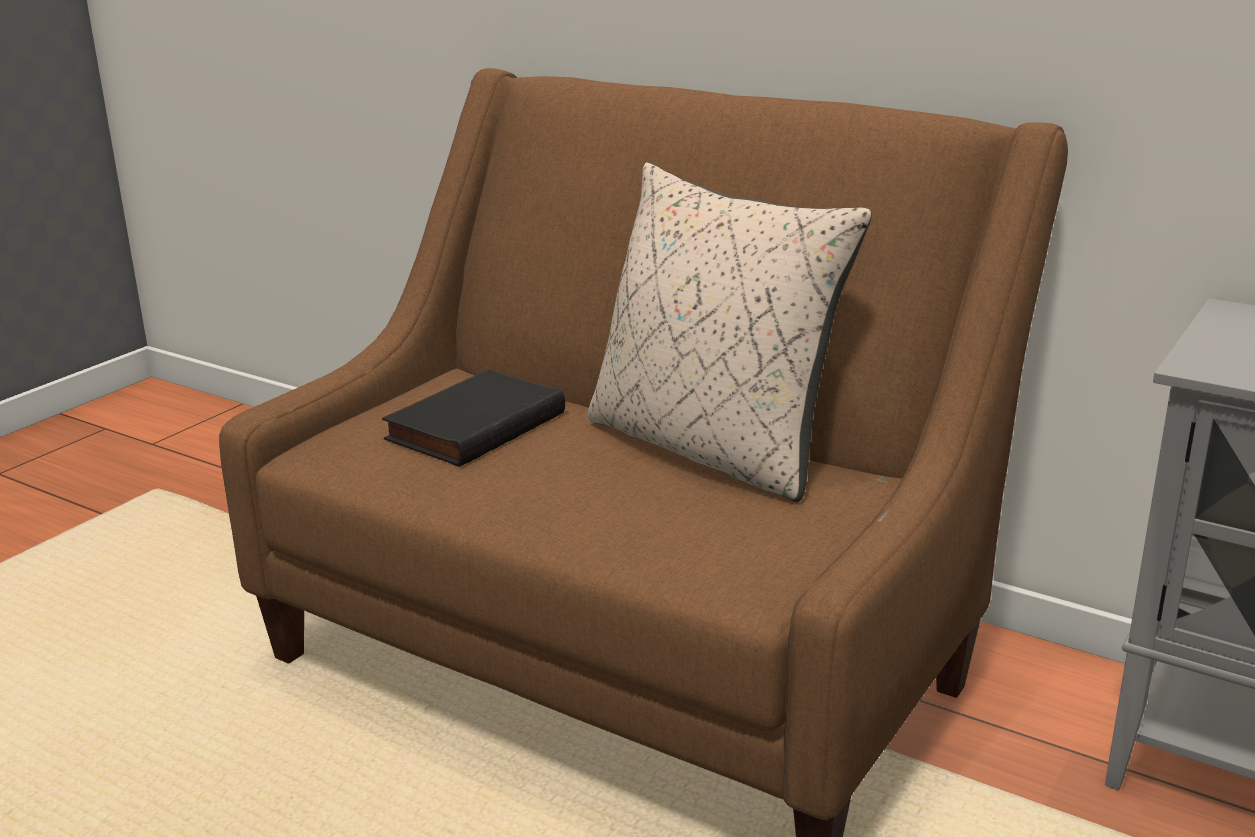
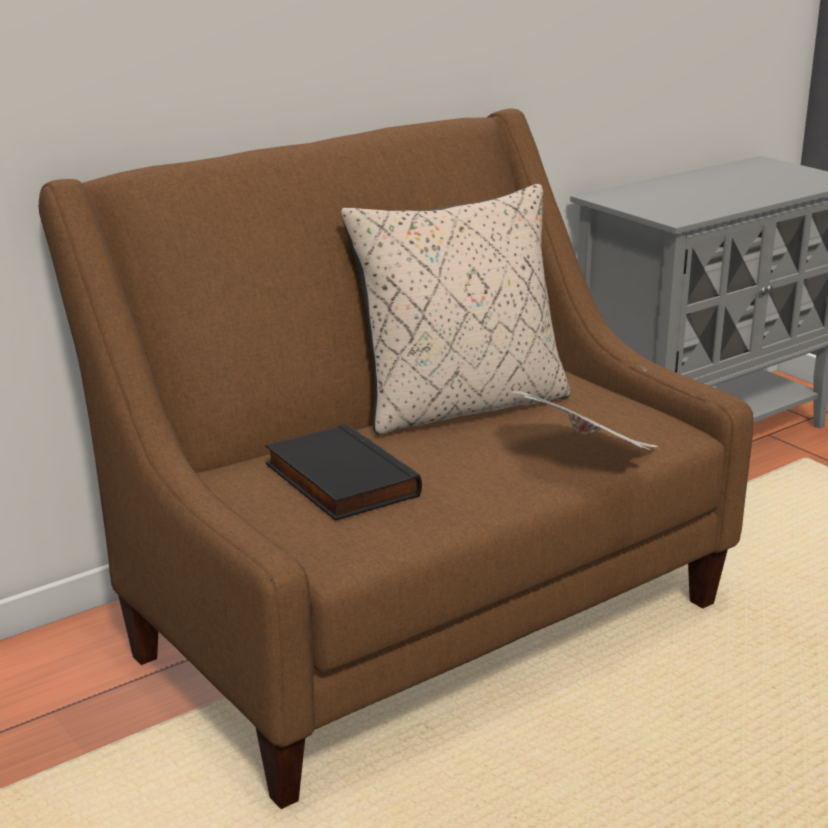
camera: 70 degrees left, 0 degrees up
(620, 540) = (586, 458): none -> newspaper

